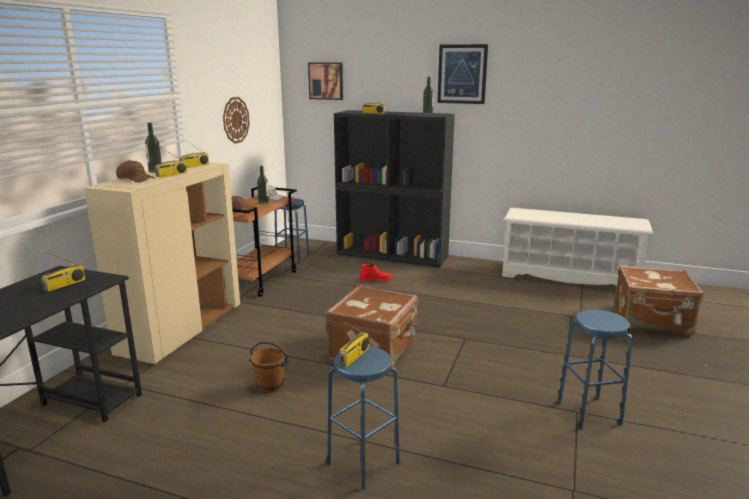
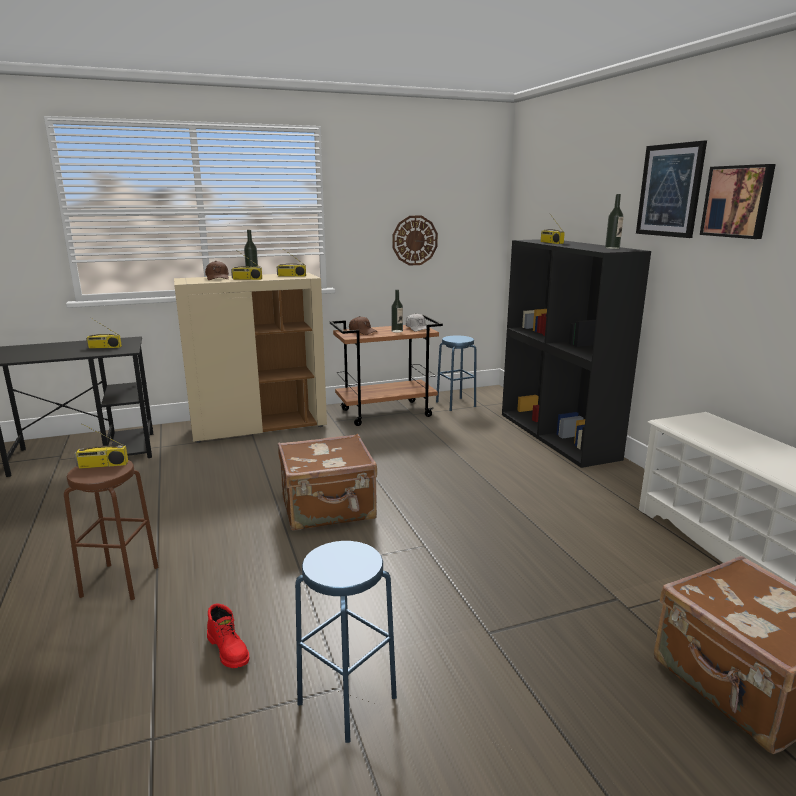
camera: 50 degrees right, 0 degrees up
(270, 386) = (208, 493): brown bucket -> none
(326, 81) = (541, 201): picture -> picture (738, 201)
(363, 463) = (120, 581): blue stool -> brown stool
(376, 279) = (481, 451): red boot -> red boot (229, 649)

